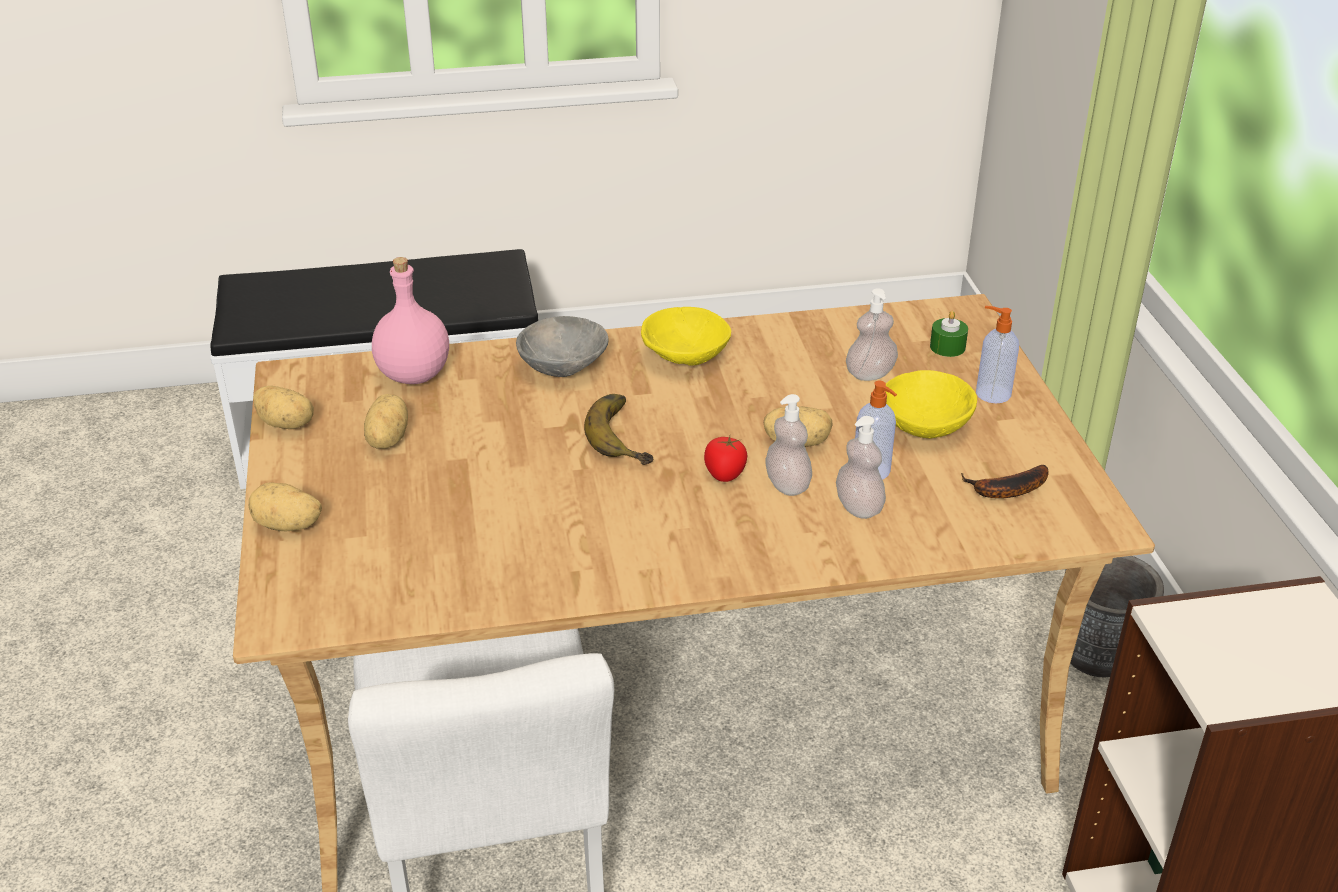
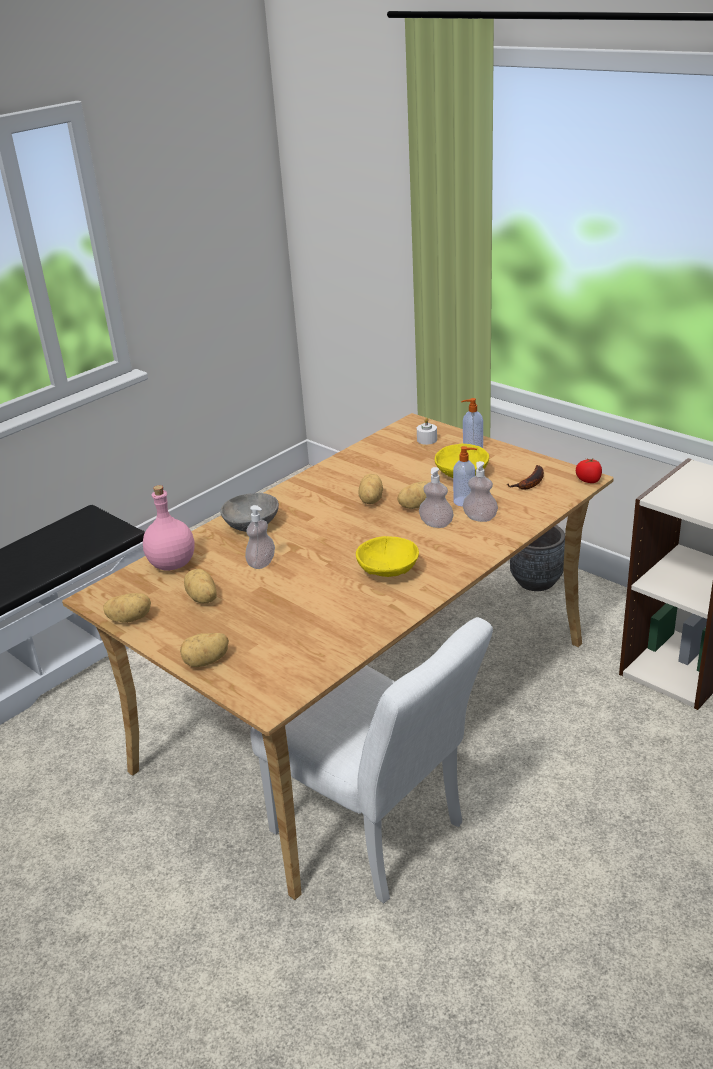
camera: 35 degrees left, 5 degrees down
(627, 434) = (329, 538): banana -> none
(684, 357) = (309, 495): yellow bowl -> yellow bowl (388, 572)
(724, 474) = (401, 533): tomato -> tomato (589, 480)
(749, 404) = (370, 500): none -> potato
(870, 374) = (408, 464): soap dispenser -> soap dispenser (261, 563)
(947, 347) = (427, 440): green candle -> white candle

